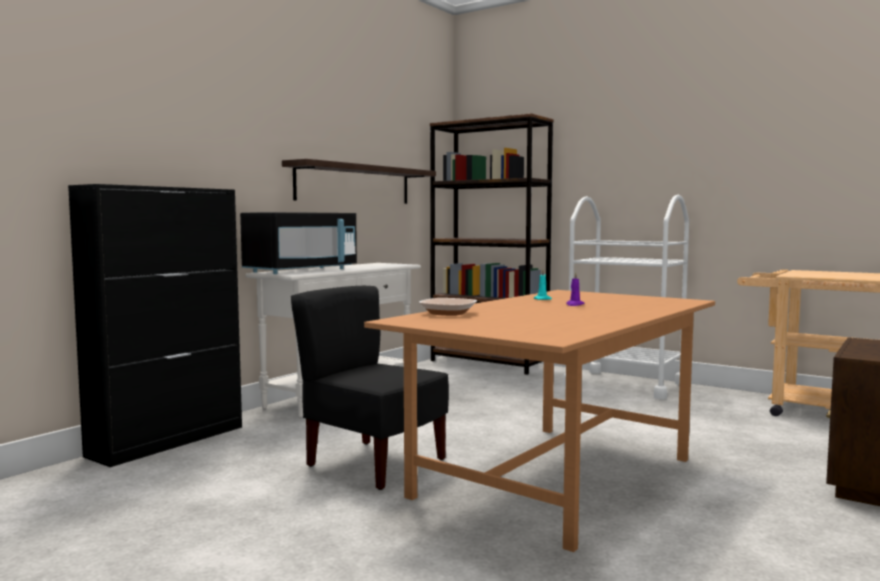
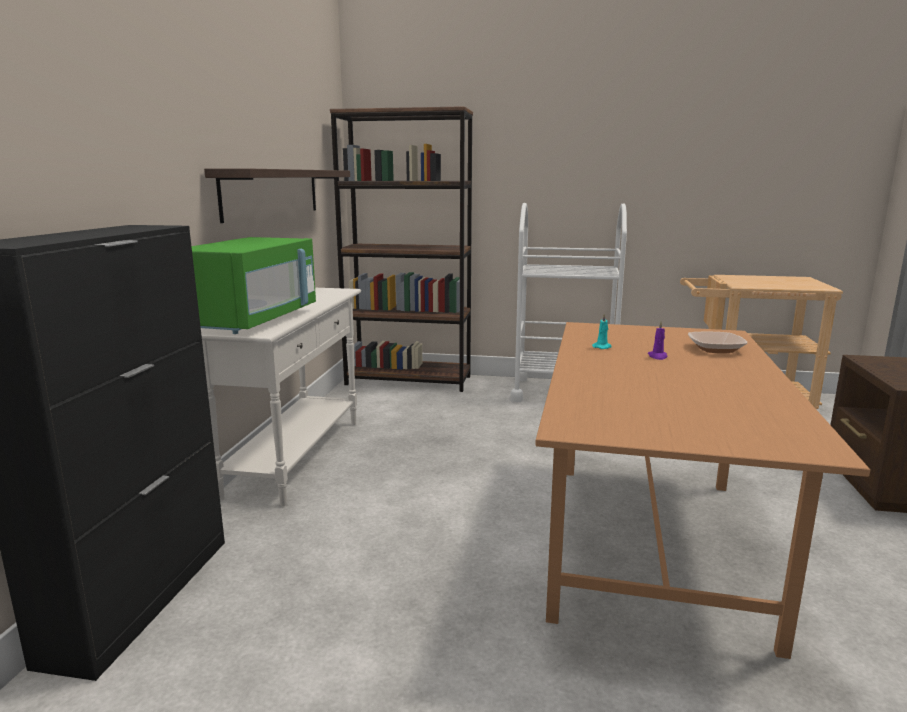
camera: 25 degrees left, 10 degrees up
(301, 271) = (253, 320): black microwave -> green microwave
(374, 463) = (453, 570): black chair -> none
(448, 313) = (584, 398): bowl -> bowl (715, 349)

